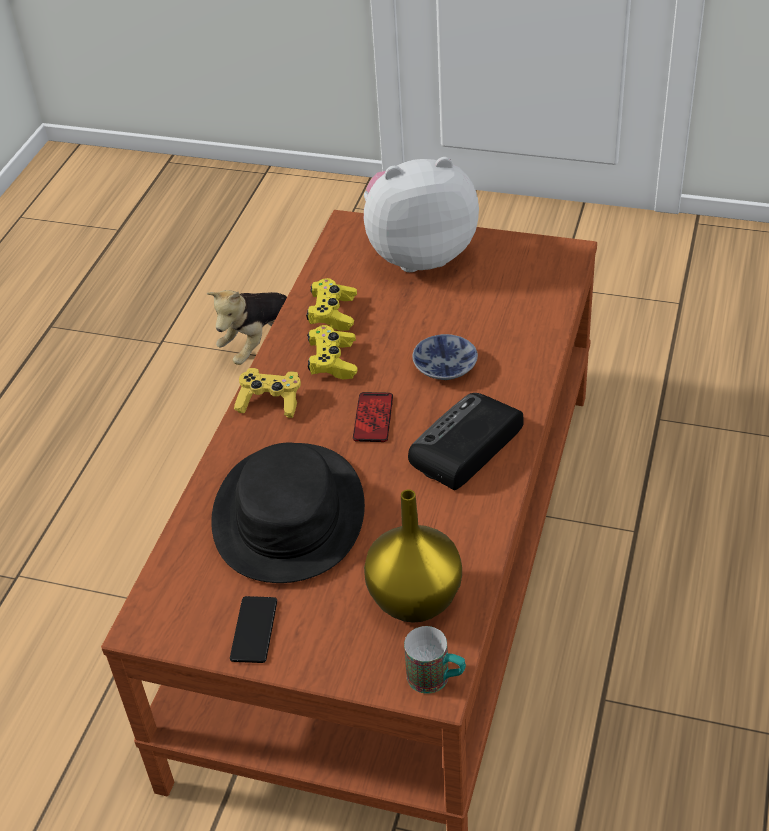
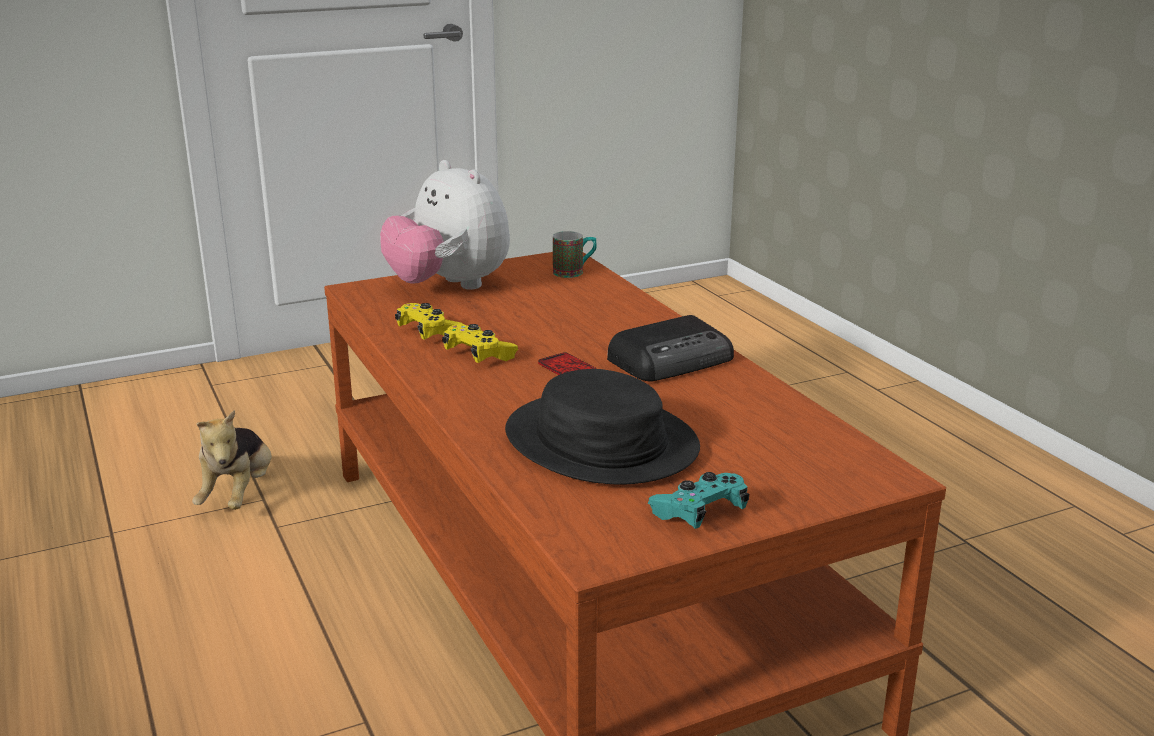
camera: 45 degrees left, 20 degrees down
(254, 630) = (699, 513): phone -> turquoise game controller
(270, 402) = (463, 392): yellow game controller -> none
(416, 601) = (792, 442): yellow vase -> none
(419, 254) = (449, 286): plush toy -> plush toy turned 75 degrees counterclockwise
(436, 679) = (886, 472): mug -> mug (574, 272)
(442, 367) = (578, 330): bowl -> none
(465, 447) = (673, 360): radio -> radio turned 120 degrees counterclockwise

